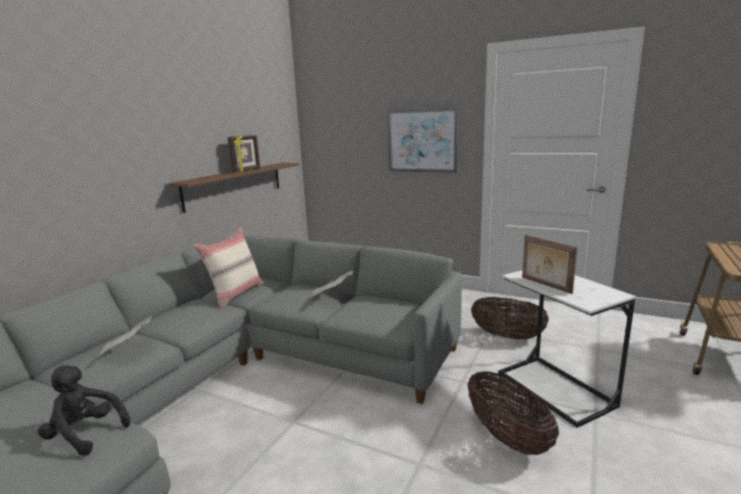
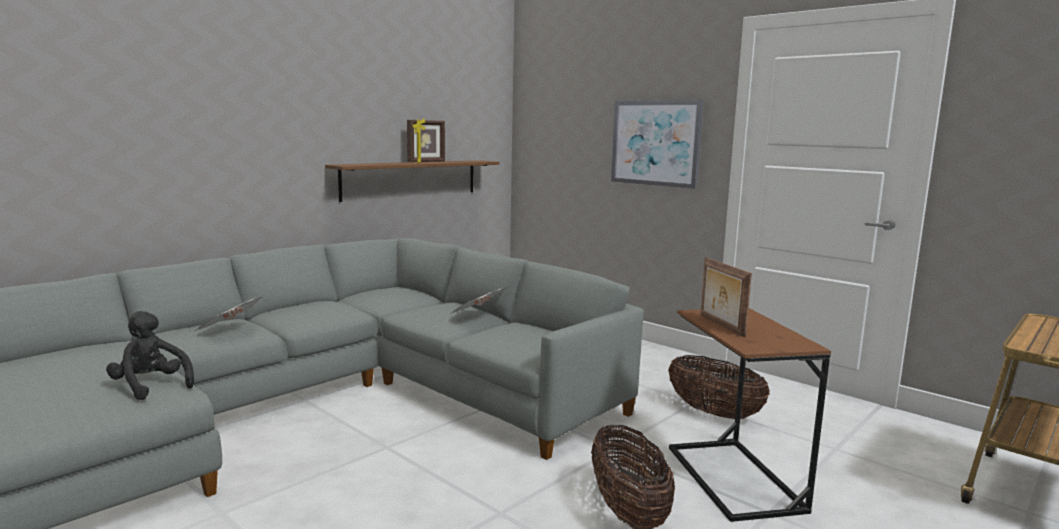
camera: 15 degrees right, 5 degrees down
(236, 294) = (374, 301): beige pillow -> none
(555, 389) = (734, 478): white side table -> brown side table

